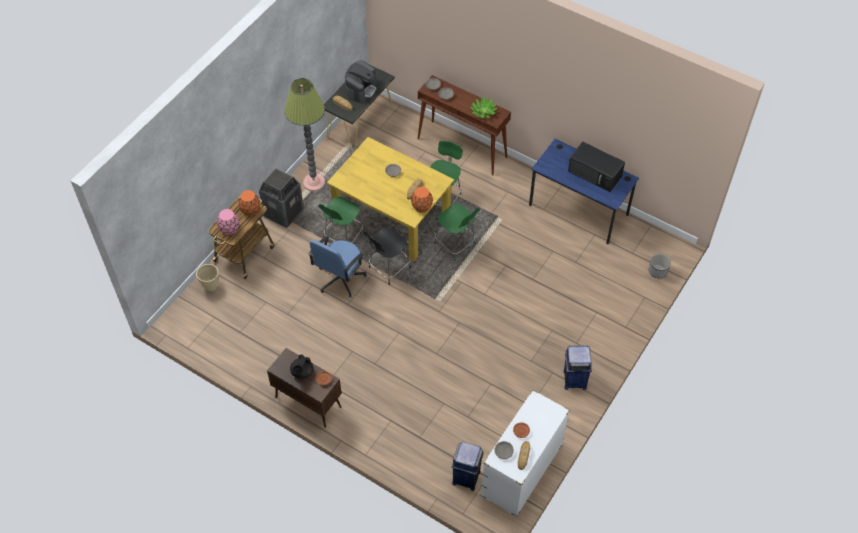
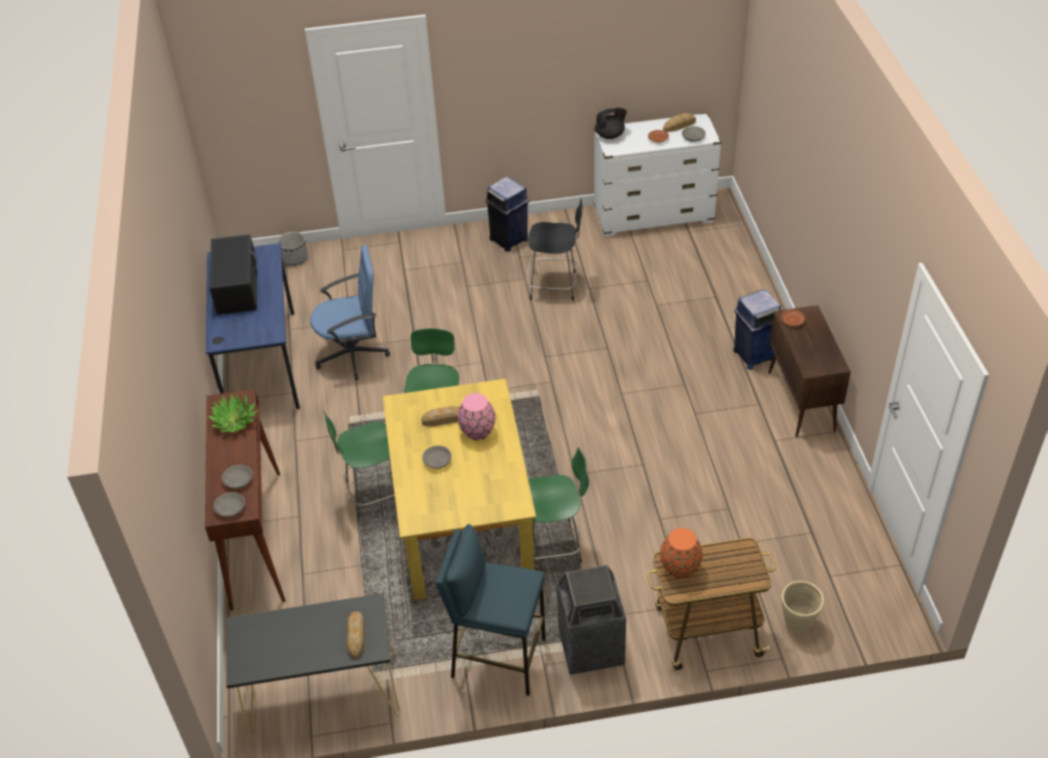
camera: 130 degrees left, 10 degrees down
(229, 229) = (737, 564): pink vase -> pink vase (477, 432)
(302, 372) = (810, 343): black teapot -> black teapot (610, 135)
(314, 182) = (498, 658): floor lamp -> blue stool
(340, 279) = (618, 499): blue office chair -> blue office chair (353, 354)
(361, 89) = (298, 637): coffee machine -> none
(388, 268) = (546, 466): black chair -> black chair (555, 286)
(421, 207) = (465, 393): orange vase -> none
(466, 477) = (708, 243): blue trash can -> blue trash can (753, 355)

